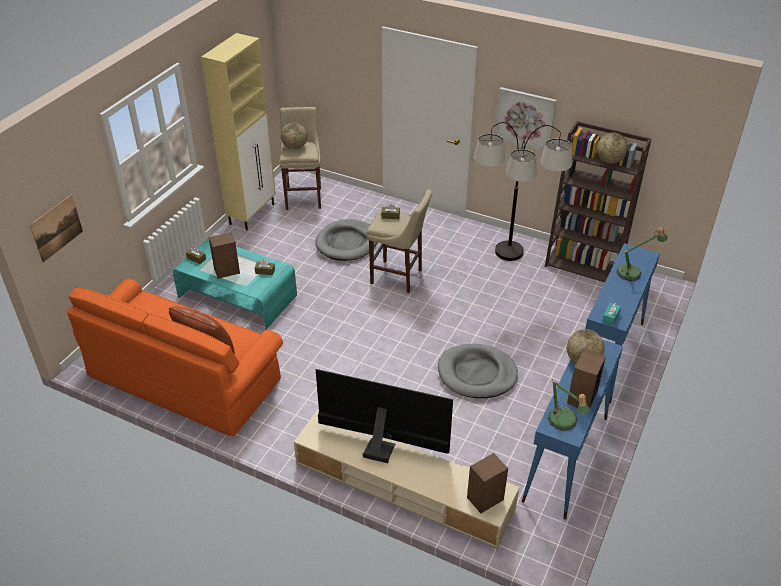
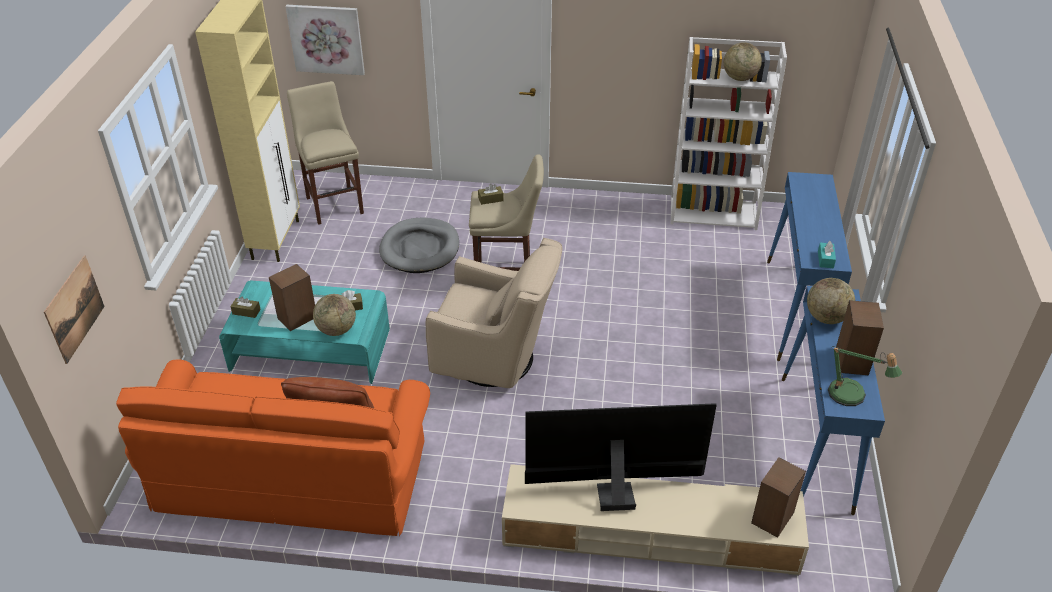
camera: 20 degrees left, 0 degrees up
(295, 147) = (318, 139): globe -> globe (336, 330)
(360, 335) = (496, 359): none -> beige armchair
(477, 374) = (662, 370): grey dog bed -> none
(508, 274) = (634, 243): floor lamp -> none
(525, 119) = (621, 47): picture -> picture (326, 39)
(584, 265) = (714, 213): brown bookcase -> white bookcase
(633, 272) = (818, 203): table lamp -> none

